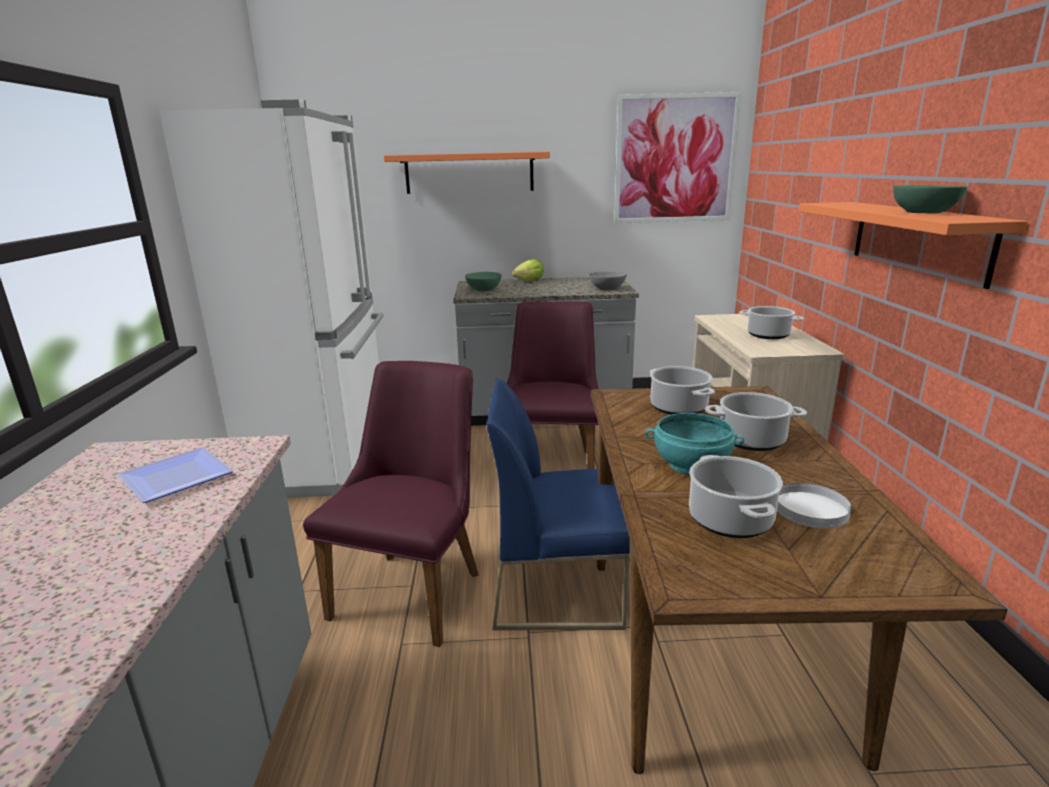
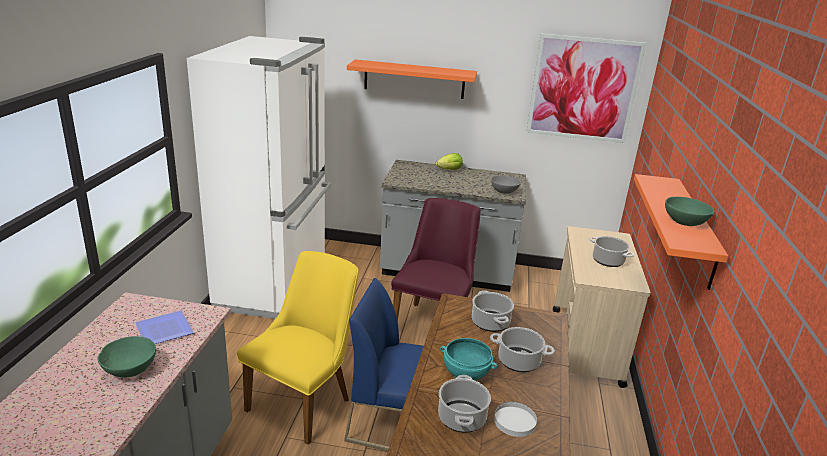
camera: 10 degrees right, 5 degrees up
(415, 586) = (306, 400): purple chair -> yellow chair
(484, 290) = (409, 176): green bowl -> green bowl (130, 370)

